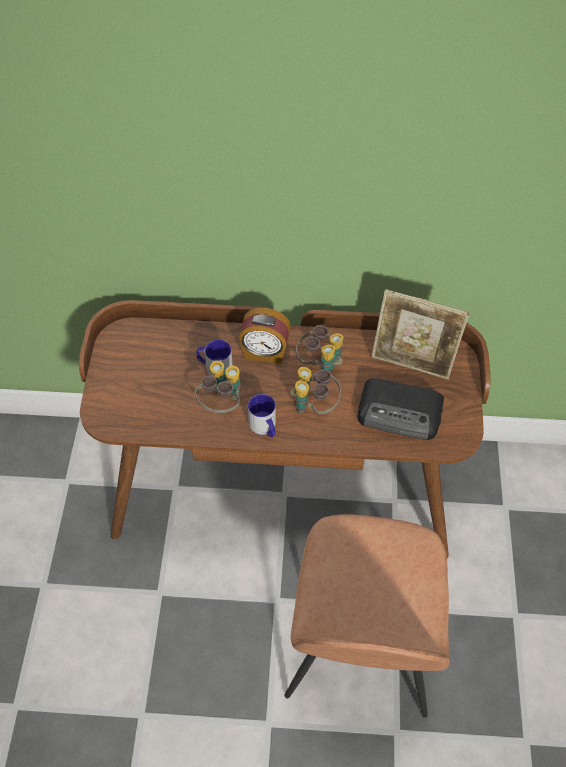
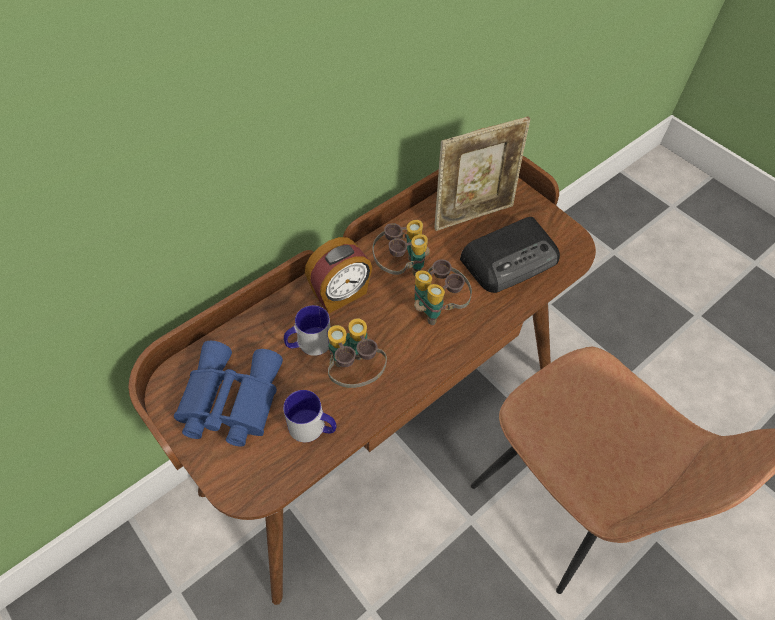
camera: 45 degrees left, 0 degrees up
(140, 365) = (228, 401): none -> blue binoculars
(264, 427) = (418, 362): mug -> mug (313, 428)

